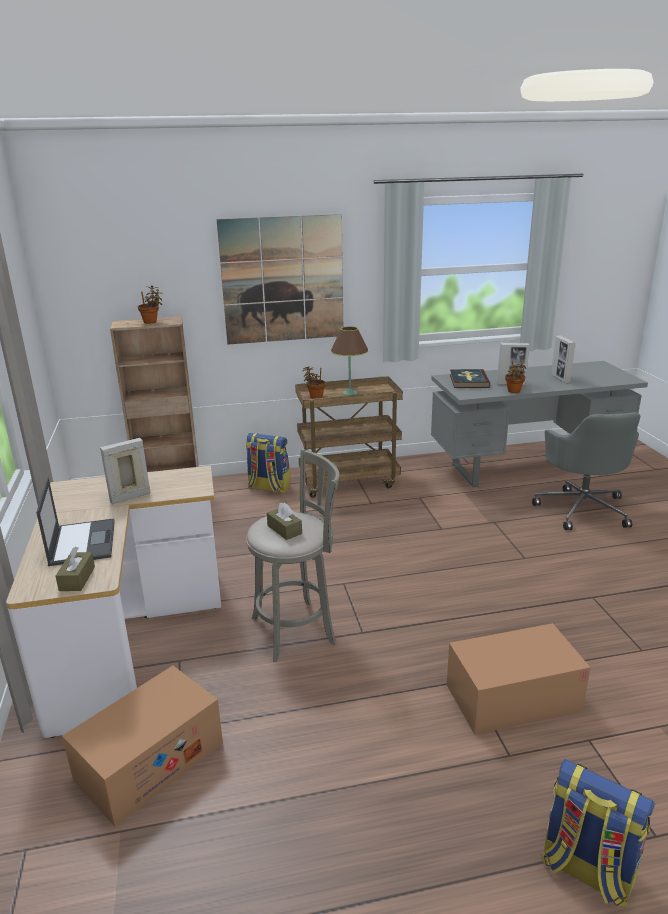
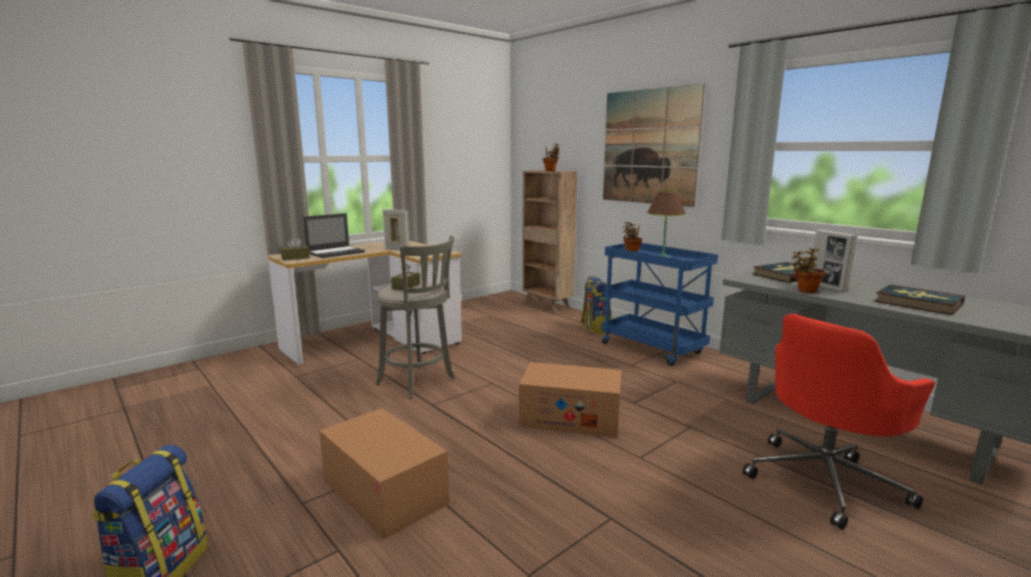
camera: 60 degrees right, 10 degrees down
(150, 761) = (266, 376): cardboard box -> cardboard box (570, 418)
(349, 481) = (653, 349): brown cart -> blue cart
(560, 379) = (918, 303): picture frame -> book
(582, 509) = (825, 480): grey office chair -> red office chair

